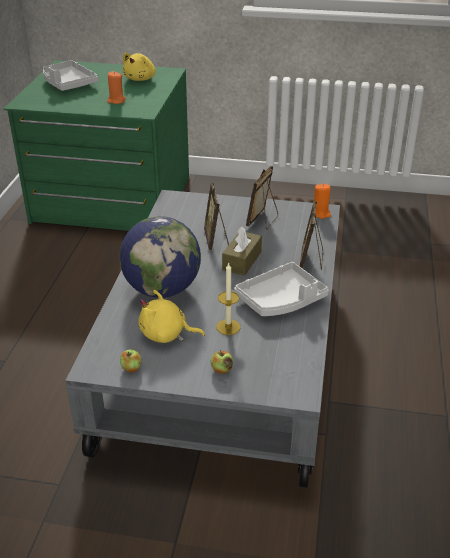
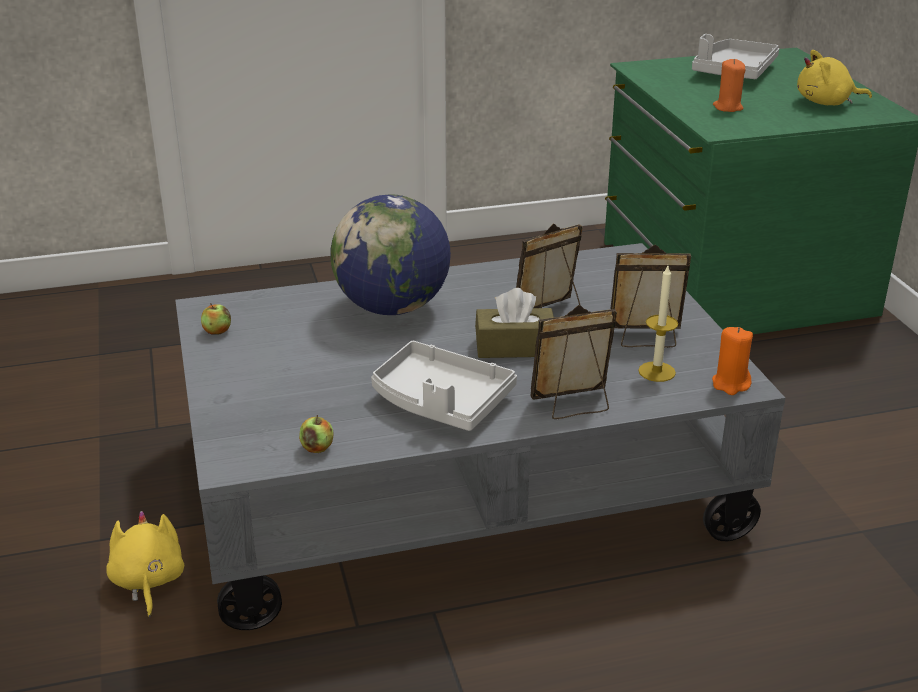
camera: 65 degrees right, 5 degrees down
(166, 334) = (297, 336): yellow plush toy -> yellow plush toy (148, 582)
(221, 369) = (249, 392): apple -> apple (317, 448)
(228, 327) = (344, 374): candle -> candle (657, 371)

